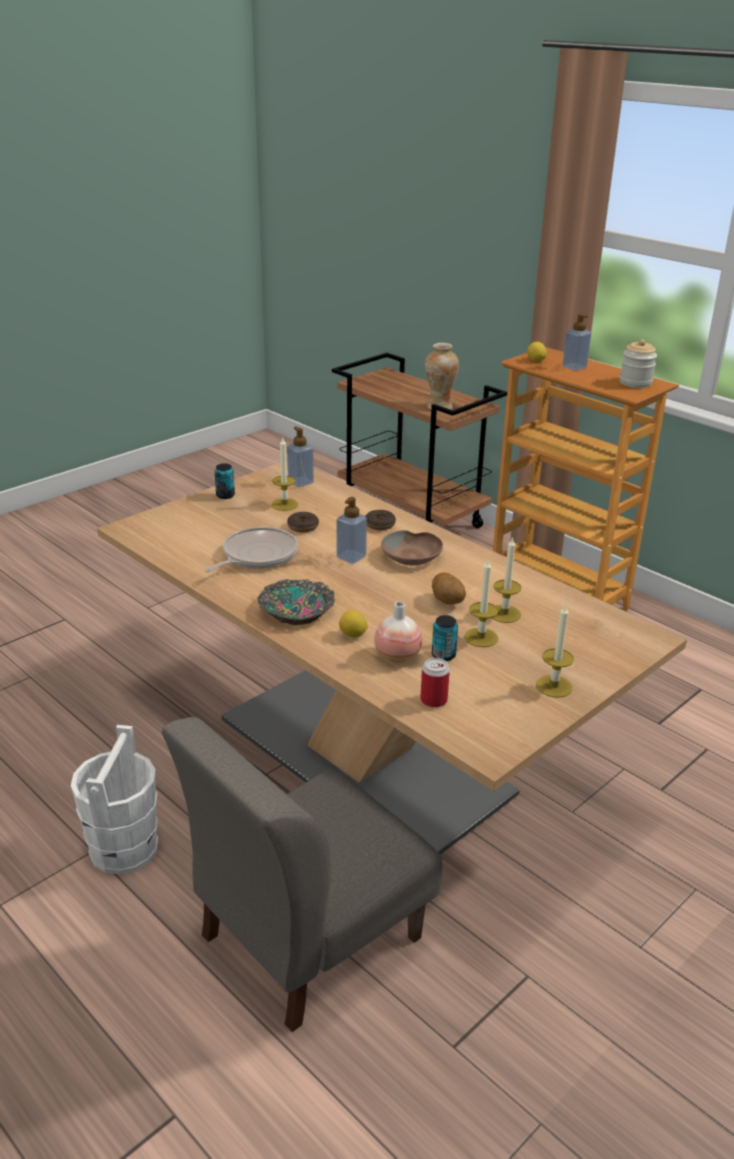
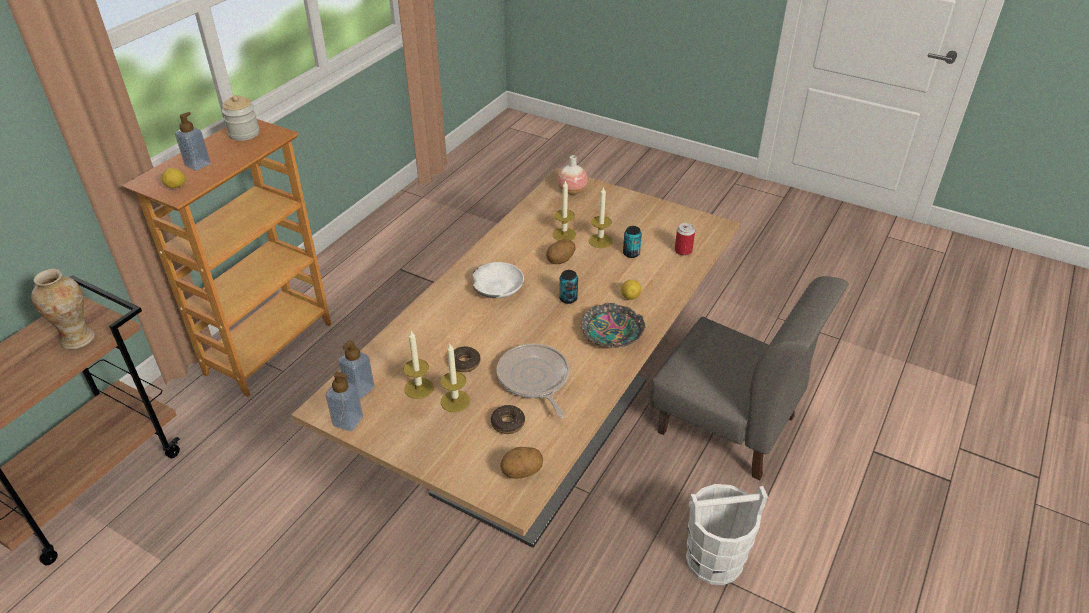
camera: 105 degrees left, 10 degrees up
(152, 534) = (522, 472): none -> potato
(225, 495) = (409, 441): can -> can (568, 298)
(257, 555) = (534, 379): frying pan -> frying pan turned 45 degrees clockwise
(351, 557) = (512, 320): soap dispenser -> soap dispenser (348, 421)
(380, 524) = (443, 315): donut -> donut (507, 423)
(397, 656) = (644, 272): vase -> vase (572, 190)
(412, 557) = (498, 287): brown bowl -> white bowl
(554, 686) = (638, 209): candle -> candle (455, 401)

